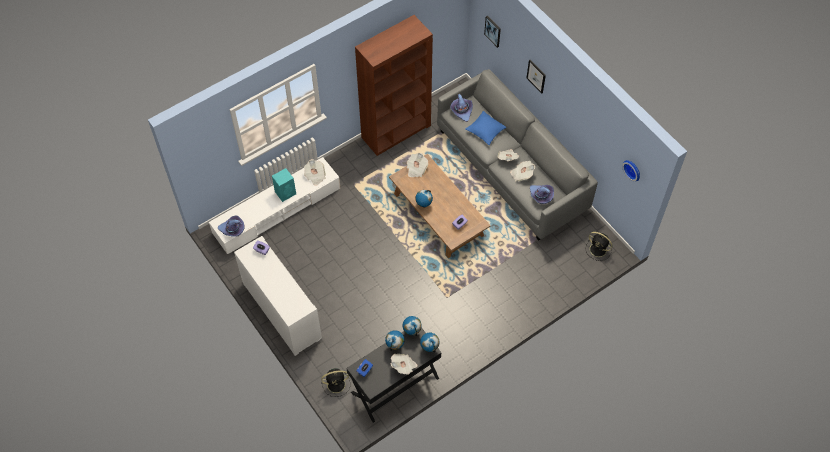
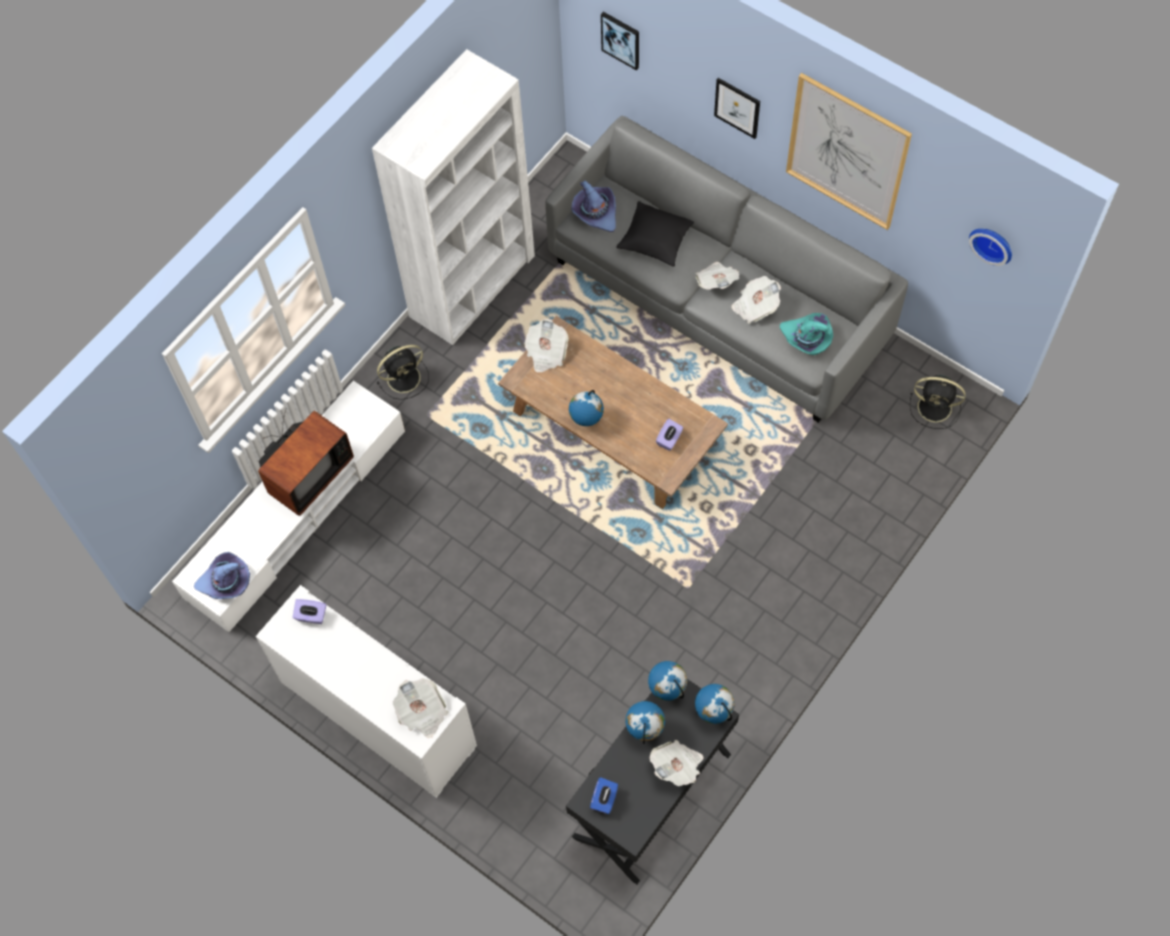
camera: 15 degrees left, 5 degrees up
(286, 192) = (306, 474): turquoise speaker -> television
(315, 176) = (352, 423): newspaper -> newspaper (422, 713)
(337, 384) = (539, 829): black fan -> black fan (405, 377)
(396, 131) = (473, 285): brown bookcase -> white bookcase
(485, 130) = (655, 239): blue pillow -> black pillow
(541, 196) = (807, 338): purple hat -> turquoise hat
(578, 109) = (847, 152): none -> picture

